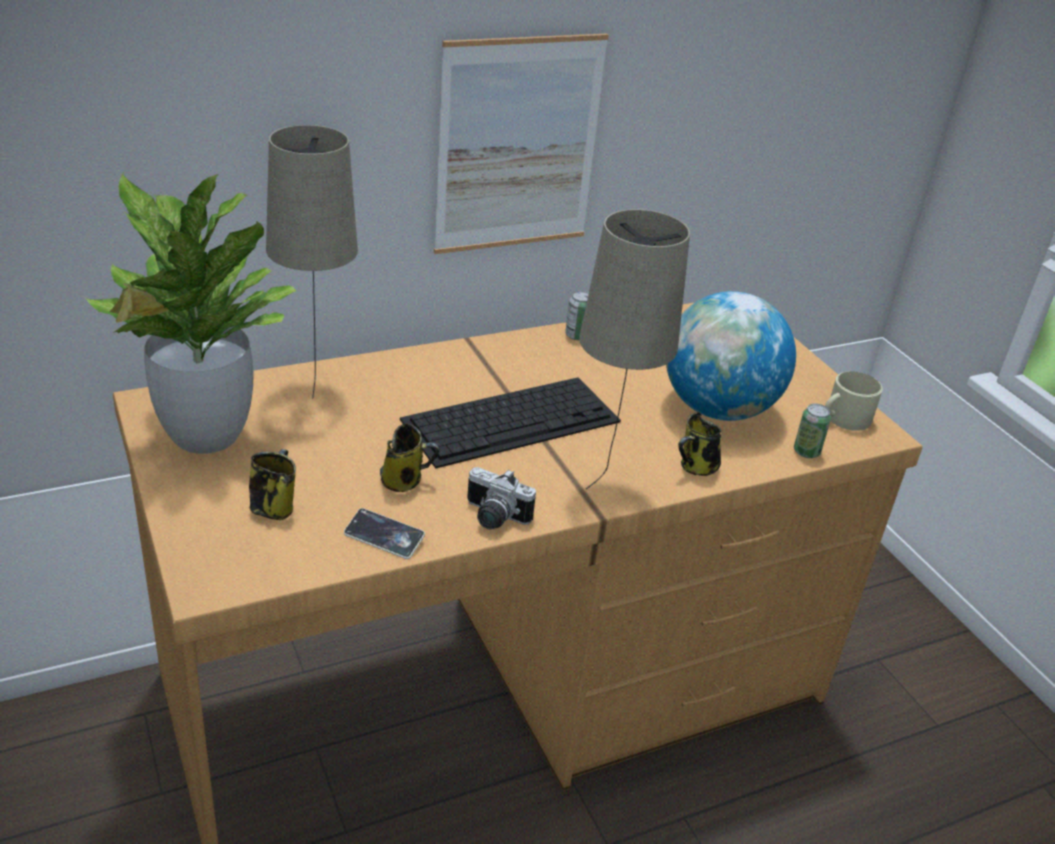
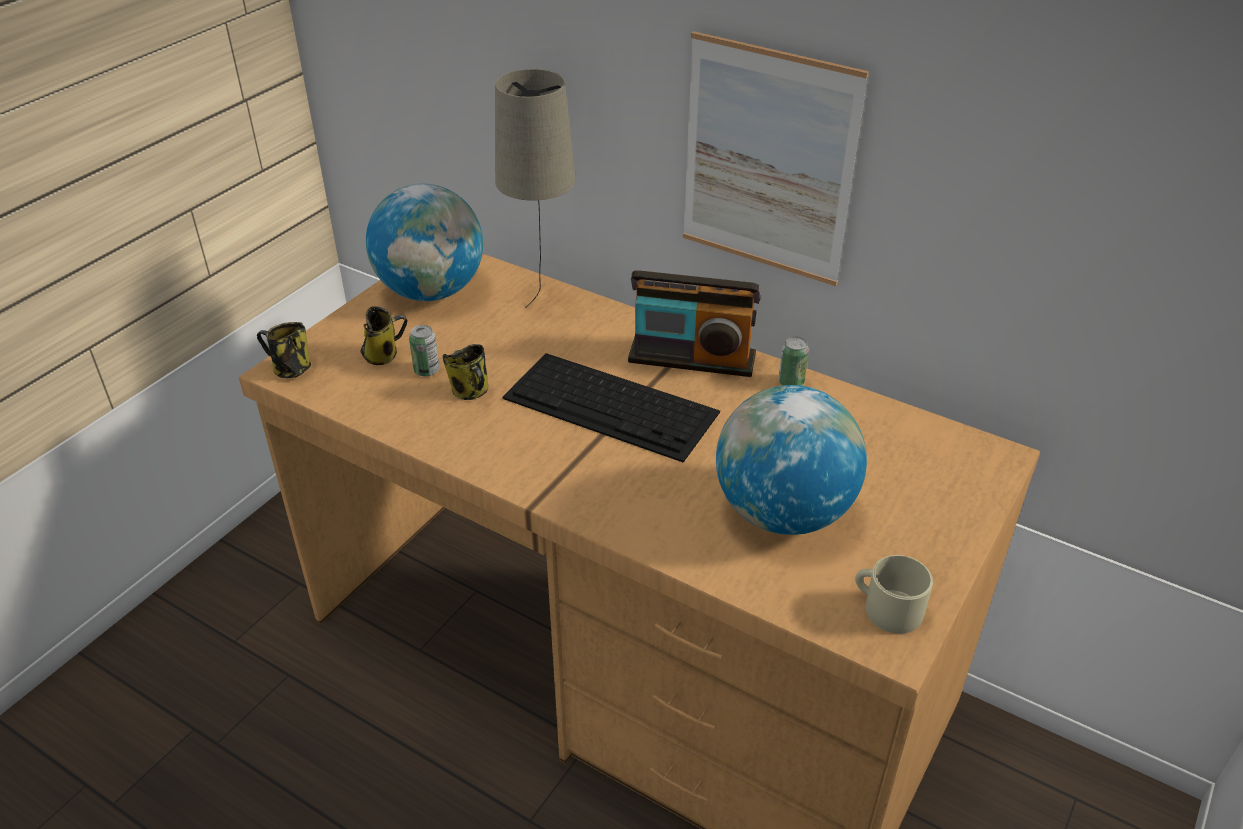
camera: 60 degrees right, 5 degrees up
(205, 435) = (431, 291): potted plant -> globe
(384, 537) = (395, 414): phone -> none
(493, 517) = (470, 452): camera -> none
(496, 358) = (692, 358): none -> radio
(606, 483) = (580, 491): beige table lamp -> none
(696, 468) = (666, 534): mug -> mug (290, 370)
(806, 452) = (784, 600): can -> can (427, 370)

